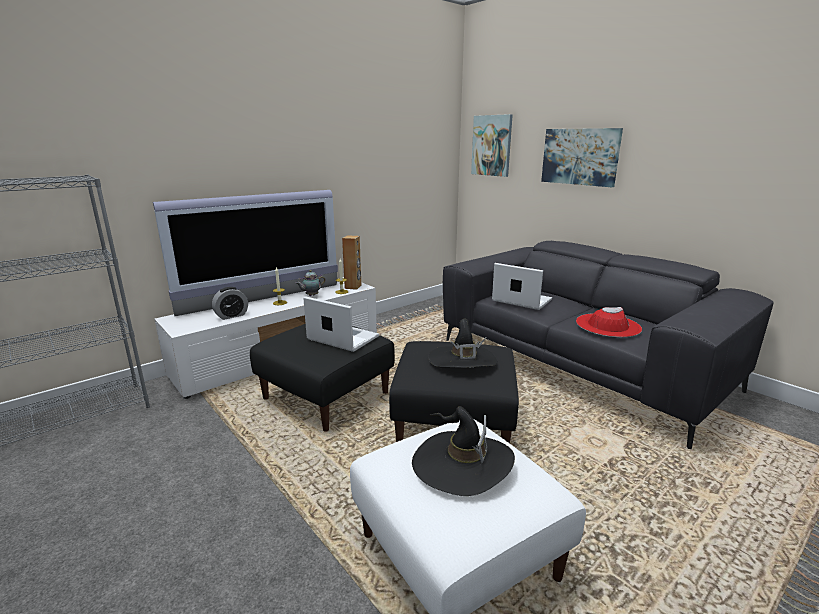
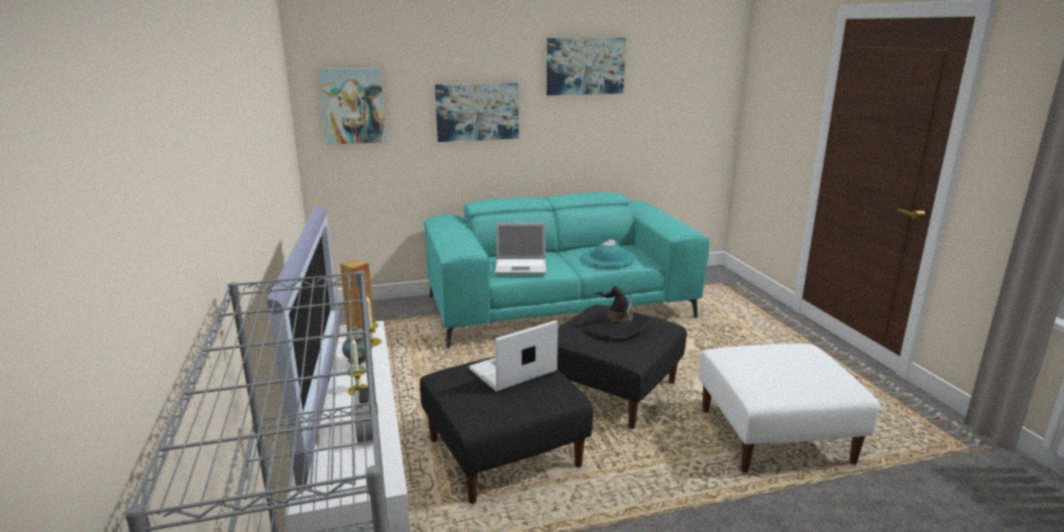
camera: 65 degrees left, 0 degrees up
(462, 464) = (773, 365): black hat -> none
(520, 300) = (521, 267): laptop -> laptop turned 150 degrees counterclockwise
(578, 364) = (559, 307): grey sofa -> turquoise sofa
(607, 325) = (608, 257): red hat -> turquoise hat
(709, 108) = (585, 66): none -> picture

